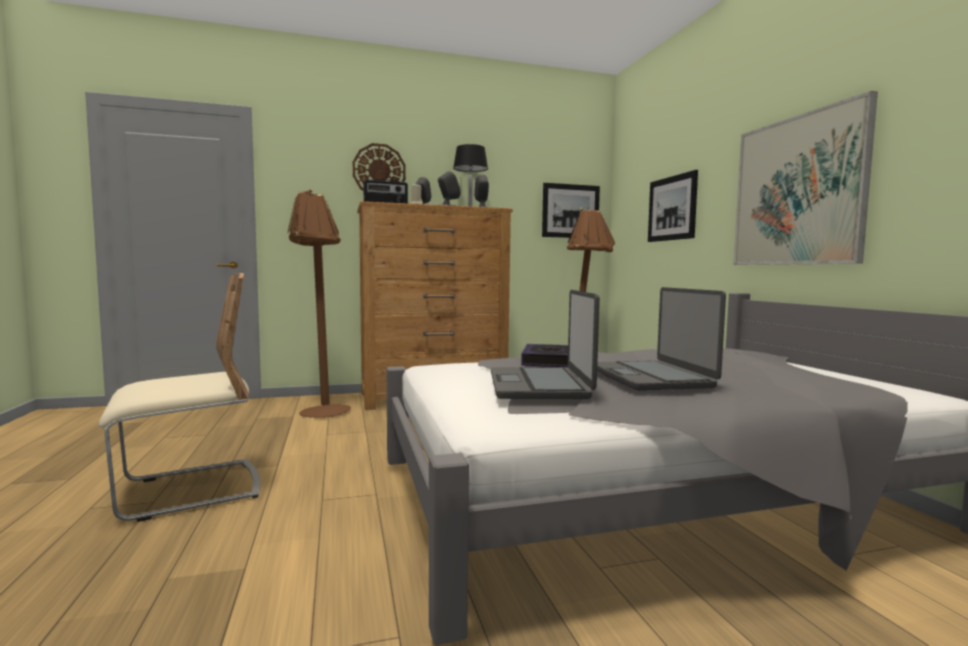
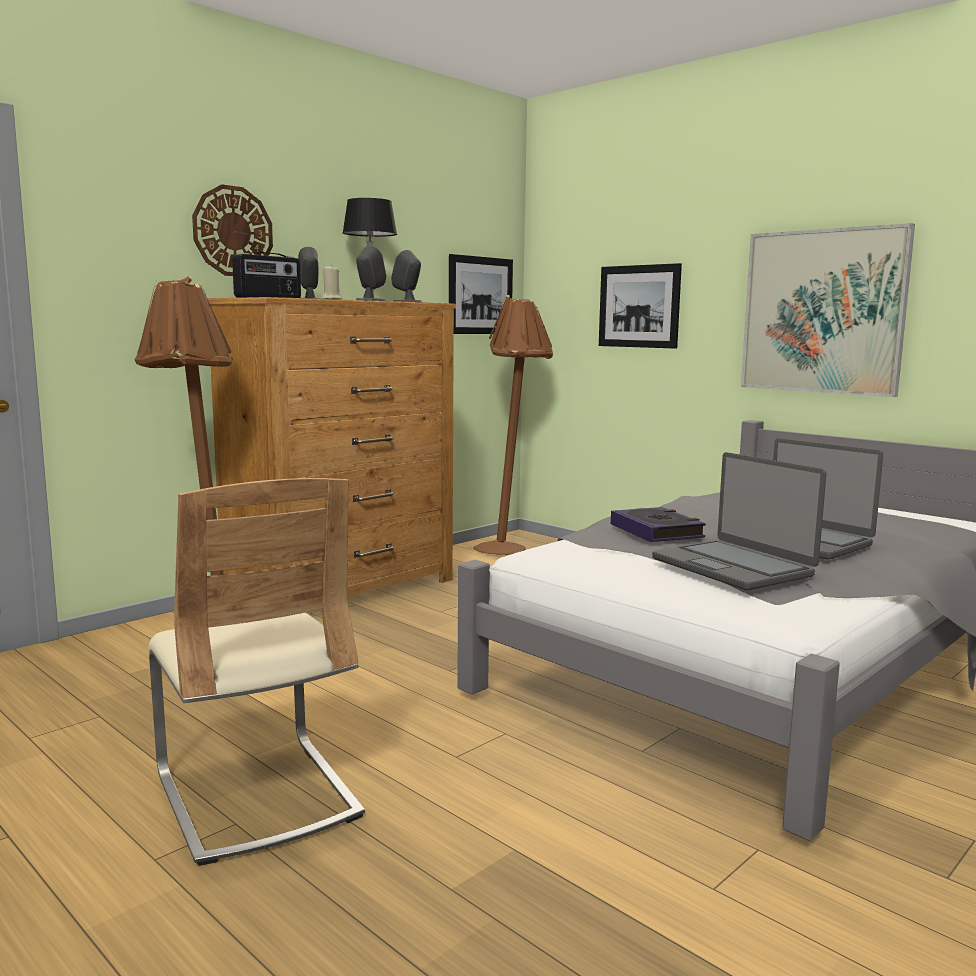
camera: 30 degrees left, 5 degrees up
(189, 490) = (256, 795): beige chair -> beige chair turned 120 degrees clockwise

